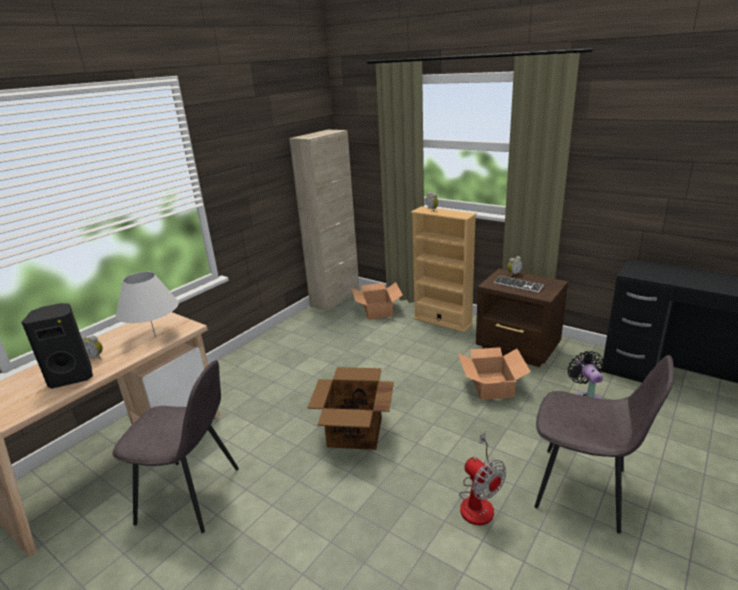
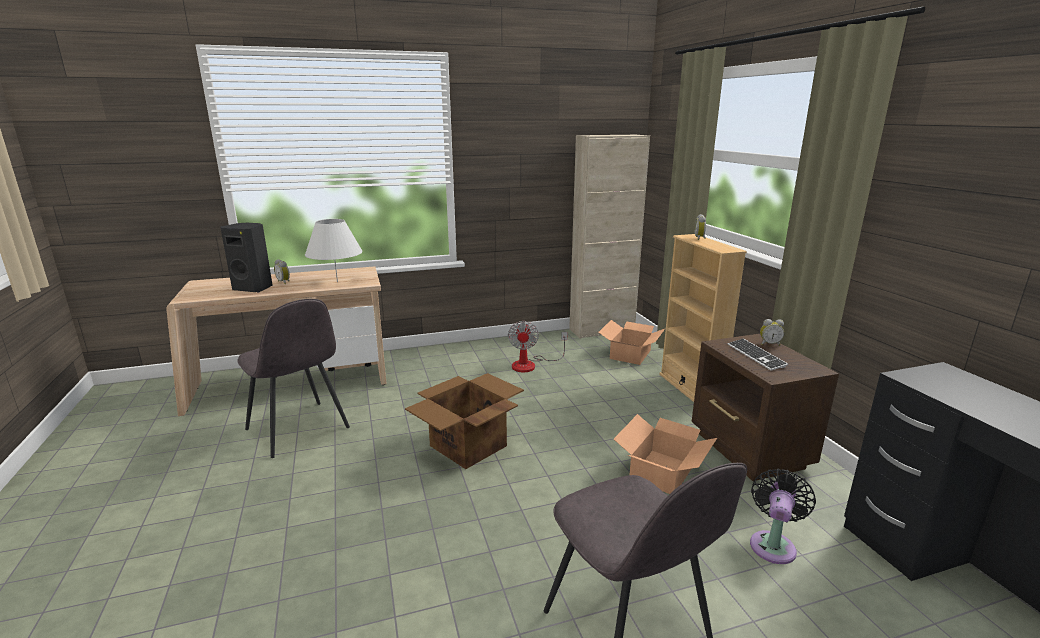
camera: 35 degrees right, 5 degrees down
(478, 501) = (495, 566): fan -> fan (530, 364)

